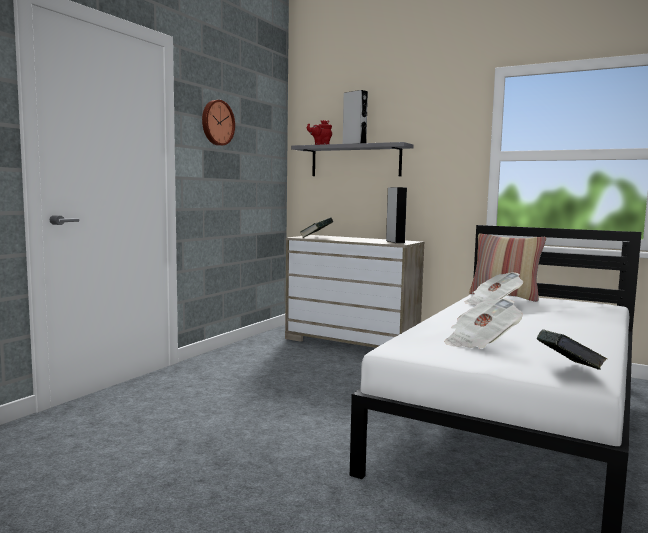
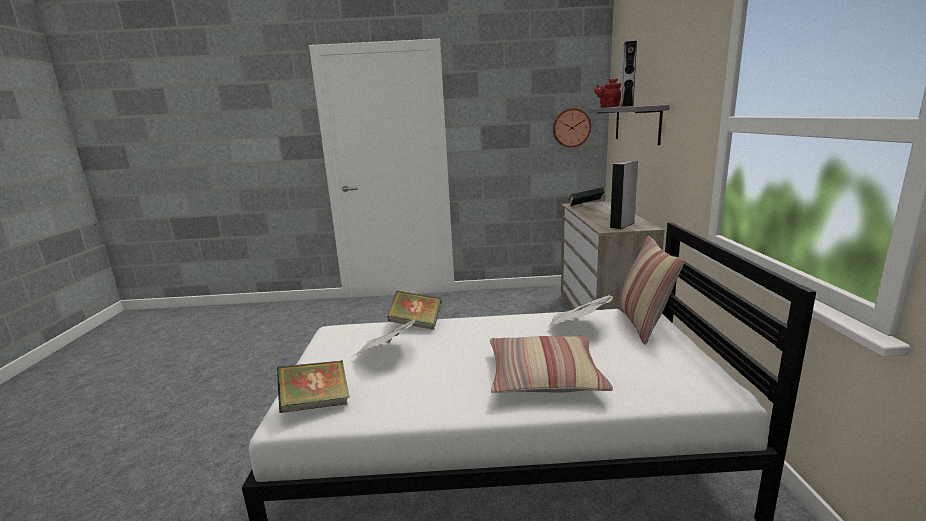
camera: 60 degrees right, 10 degrees up
(216, 123) = (495, 100): wall clock -> wall clock (571, 128)
(426, 327) = (416, 324): none -> book
(566, 320) = (544, 376): none -> pillow

